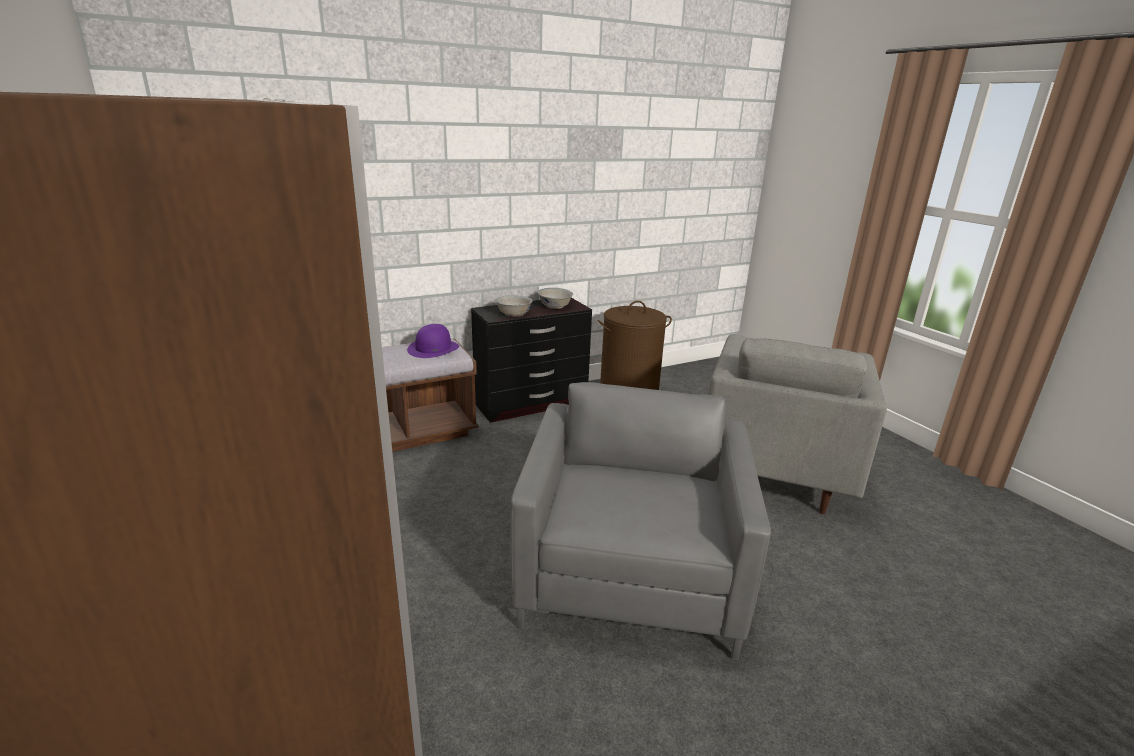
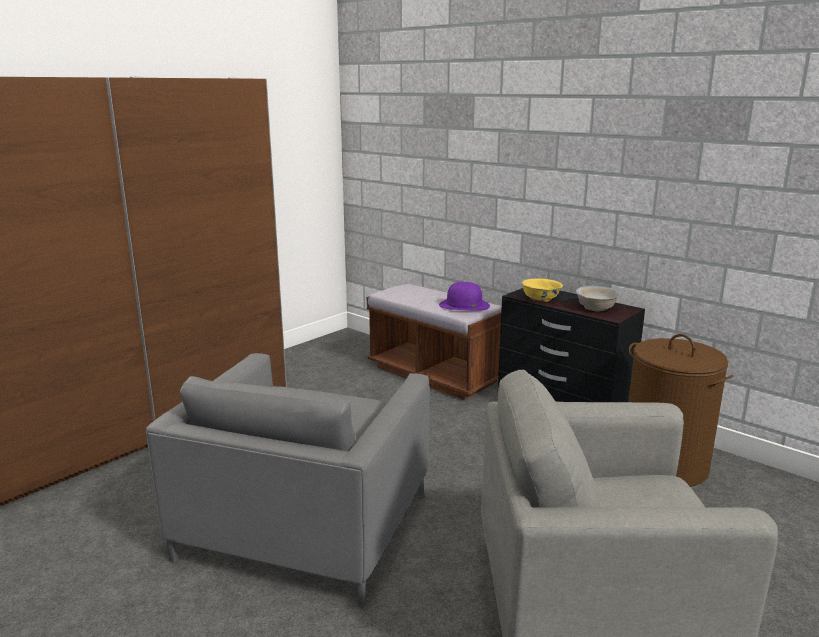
camera: 70 degrees right, 5 degrees down
(514, 314) = (540, 299): white bowl -> yellow bowl
(631, 575) = (305, 526): grey armchair -> grey armchair turned 120 degrees clockwise

